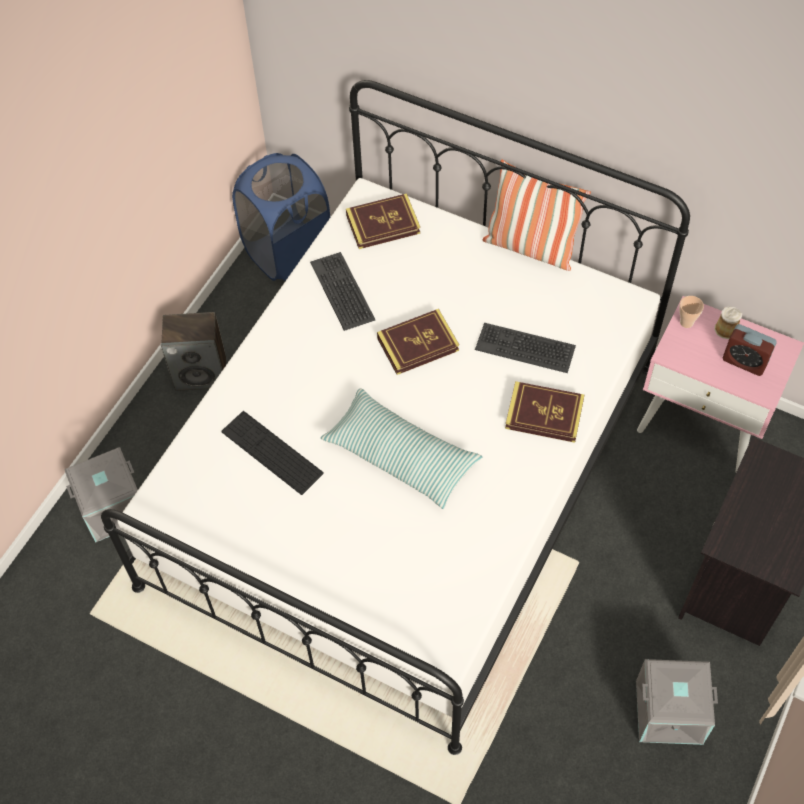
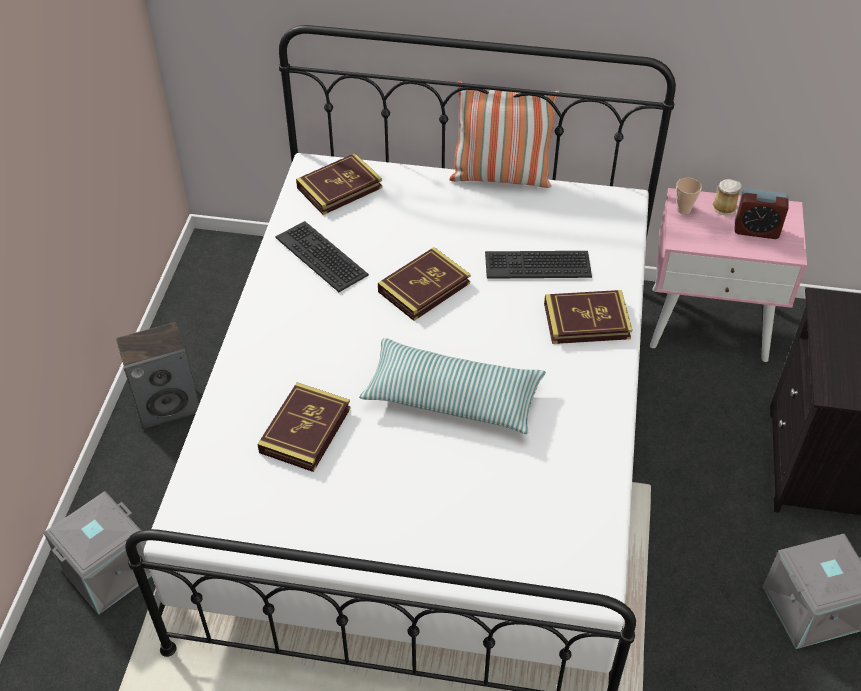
camera: 20 degrees left, 10 degrees down
(272, 452) = (305, 430): keyboard -> book
(288, 252) = (224, 268): blue laundry basket -> none

